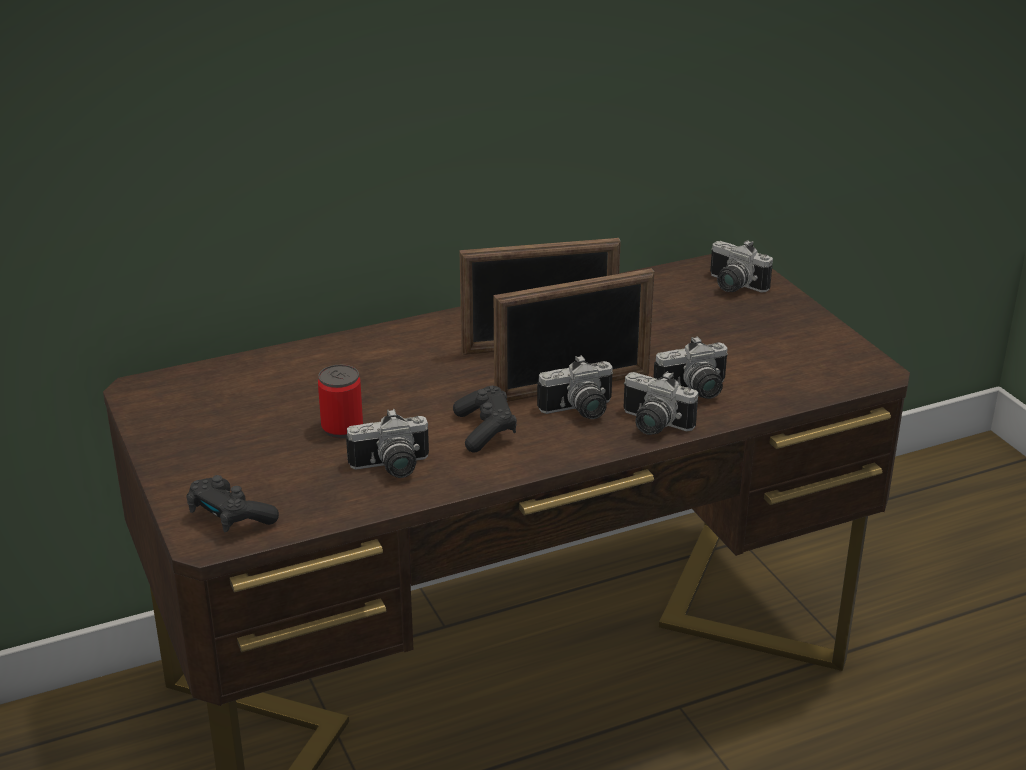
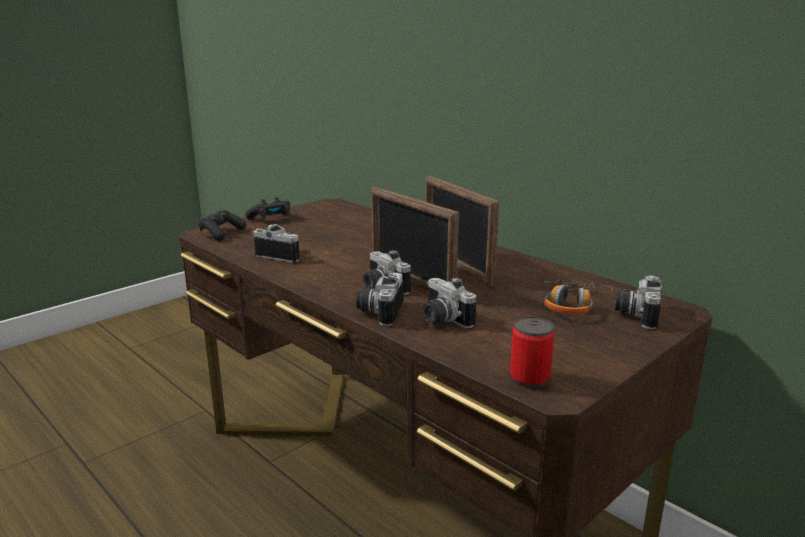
camera: 70 degrees right, 10 degrees down
(342, 428) = (319, 239): can -> can (529, 378)
(392, 468) = (282, 254): camera -> camera turned 150 degrees clockwise
(485, 430) = (338, 268): black game controller -> black game controller (271, 219)
(693, 310) = (572, 305): none -> headphones

